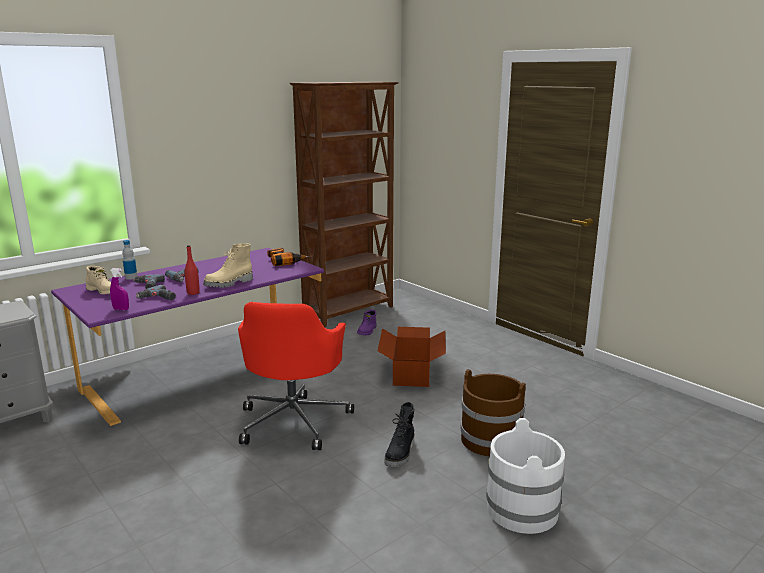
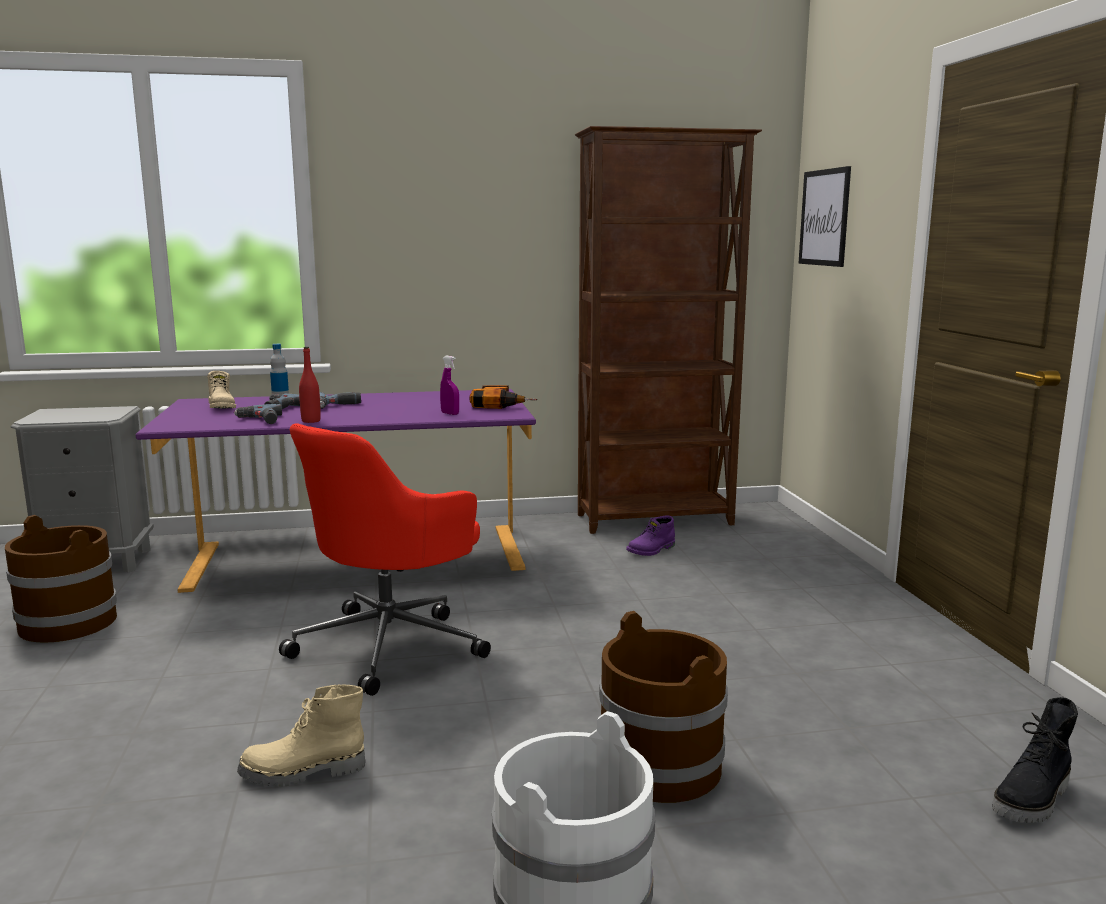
camera: 30 degrees right, 5 degrees down
(58, 466) = (67, 623): none -> brown bucket
(121, 309) = (198, 425): purple spray bottle -> purple spray bottle (450, 413)
(229, 283) = (374, 418): beige boot -> beige boot (303, 773)
(401, 454) = (479, 739): black boot -> black boot (1033, 800)
(412, 373) = (650, 624): cardboard box -> none
(425, 129) = (824, 217): none -> picture

